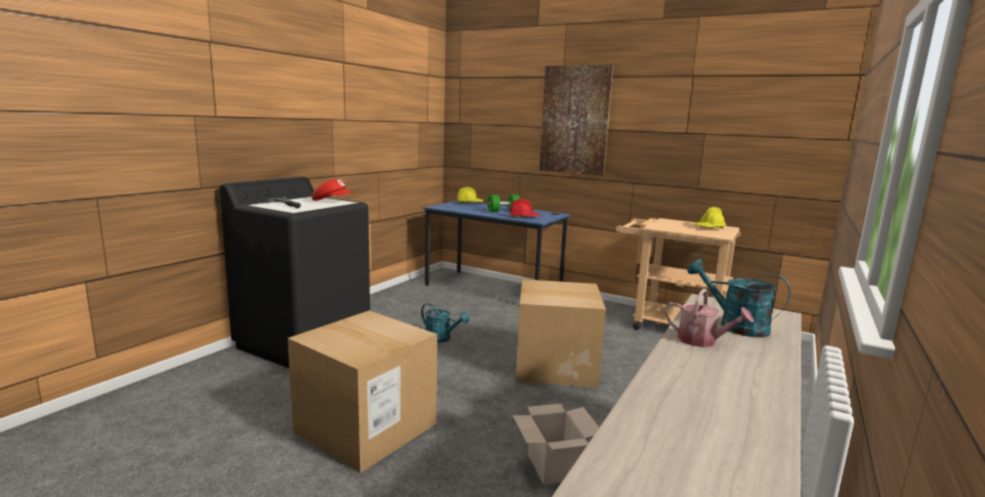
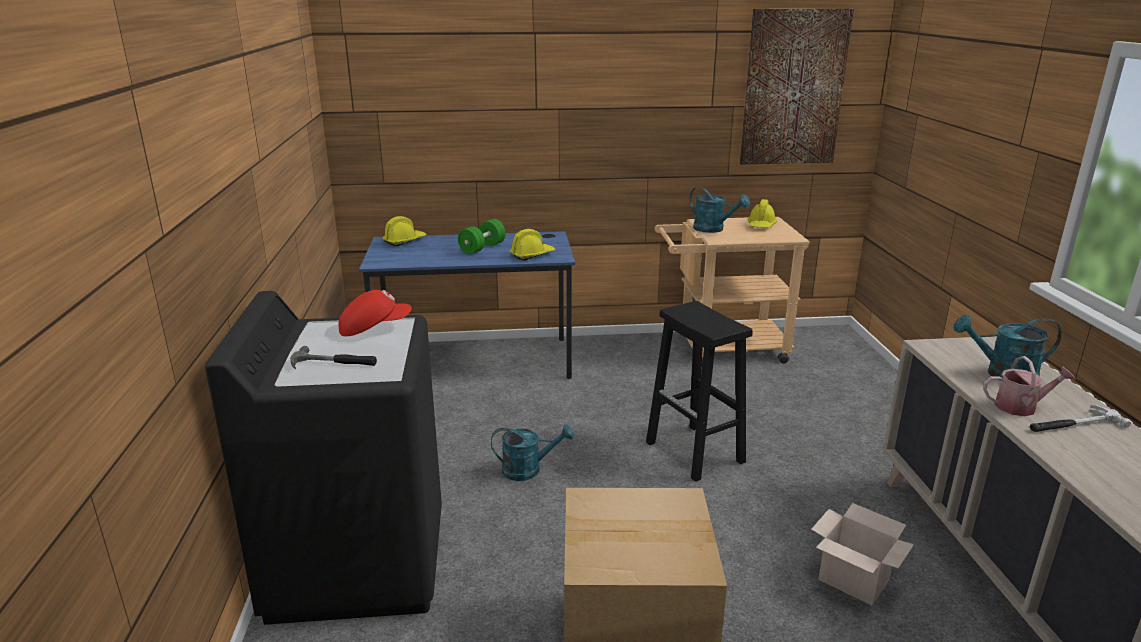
camera: 35 degrees left, 10 degrees up
(524, 217) = (532, 255): red hard hat -> yellow hard hat
(555, 366) = (696, 453): cardboard box -> black stool
(575, 120) = (560, 97): picture -> picture (793, 88)
(664, 223) = (713, 229): none -> turquoise watering can
(728, 361) = (1073, 425): none -> hammer

